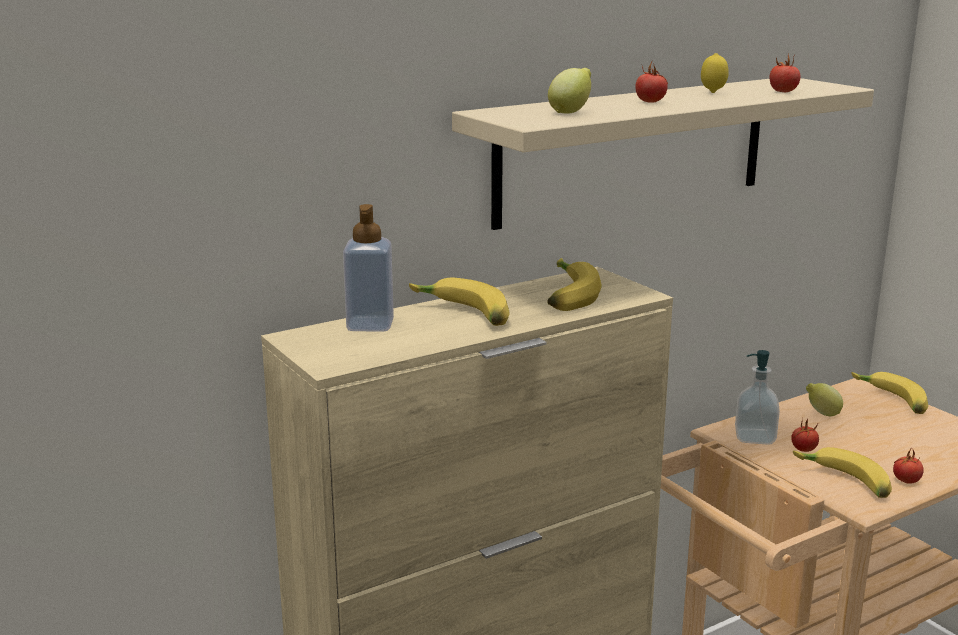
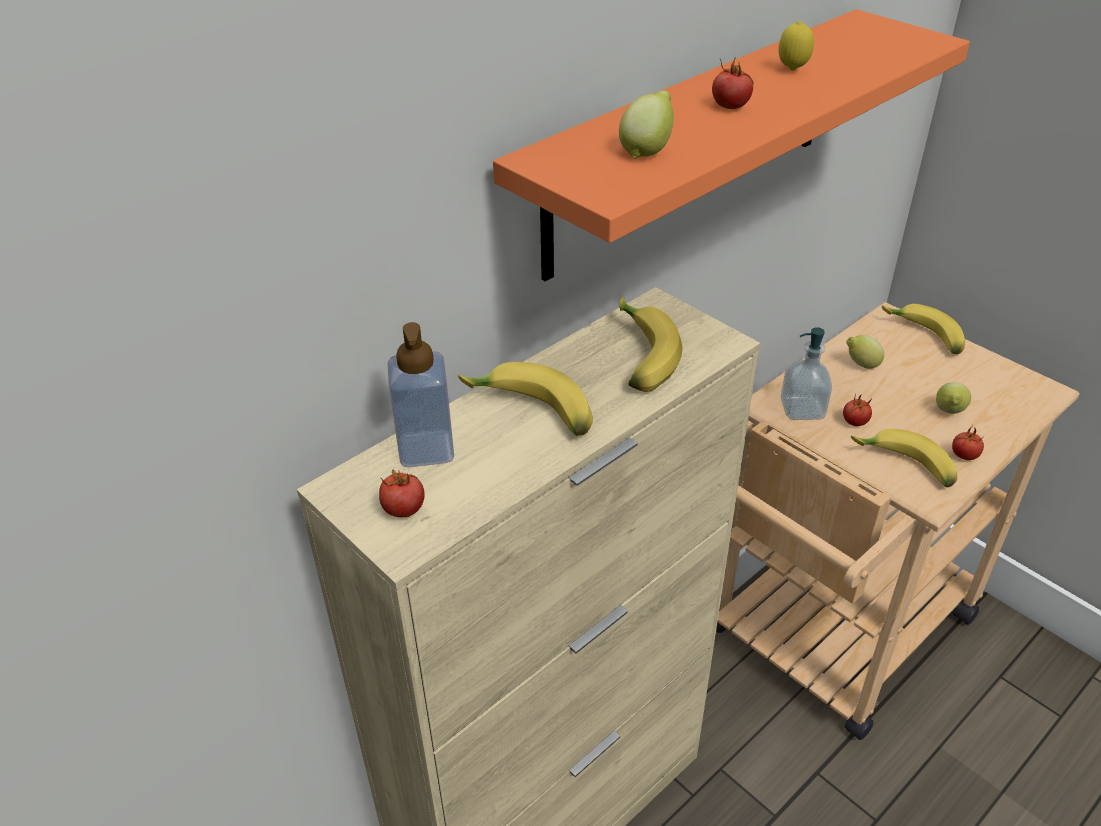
camera: 10 degrees left, 20 degrees up
(634, 149) = (693, 141): beige shelf -> orange shelf
(783, 92) = (873, 60): tomato -> tomato (404, 509)
(900, 452) = (949, 412): none -> lemon

